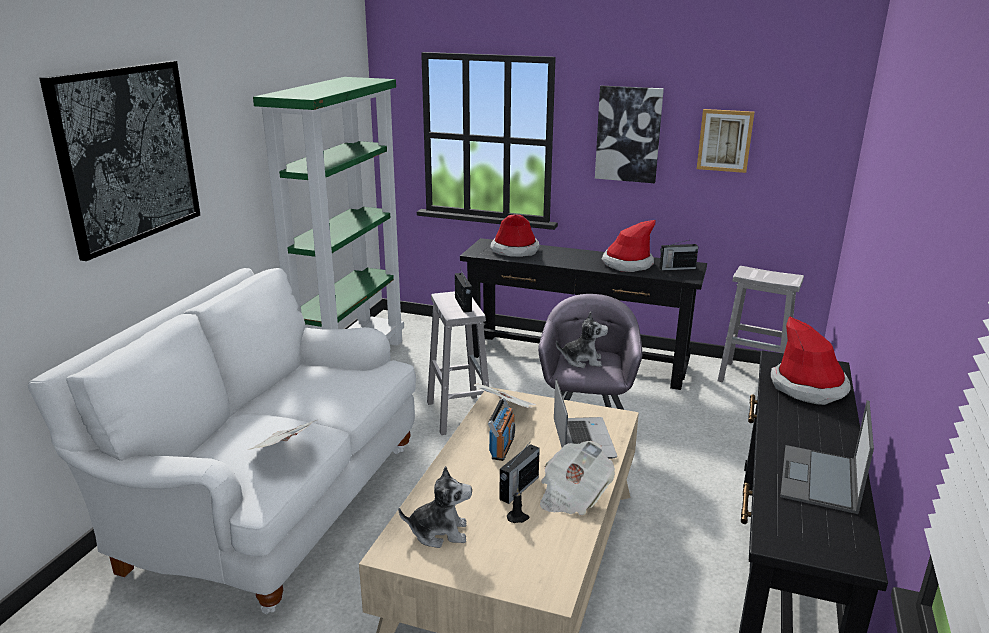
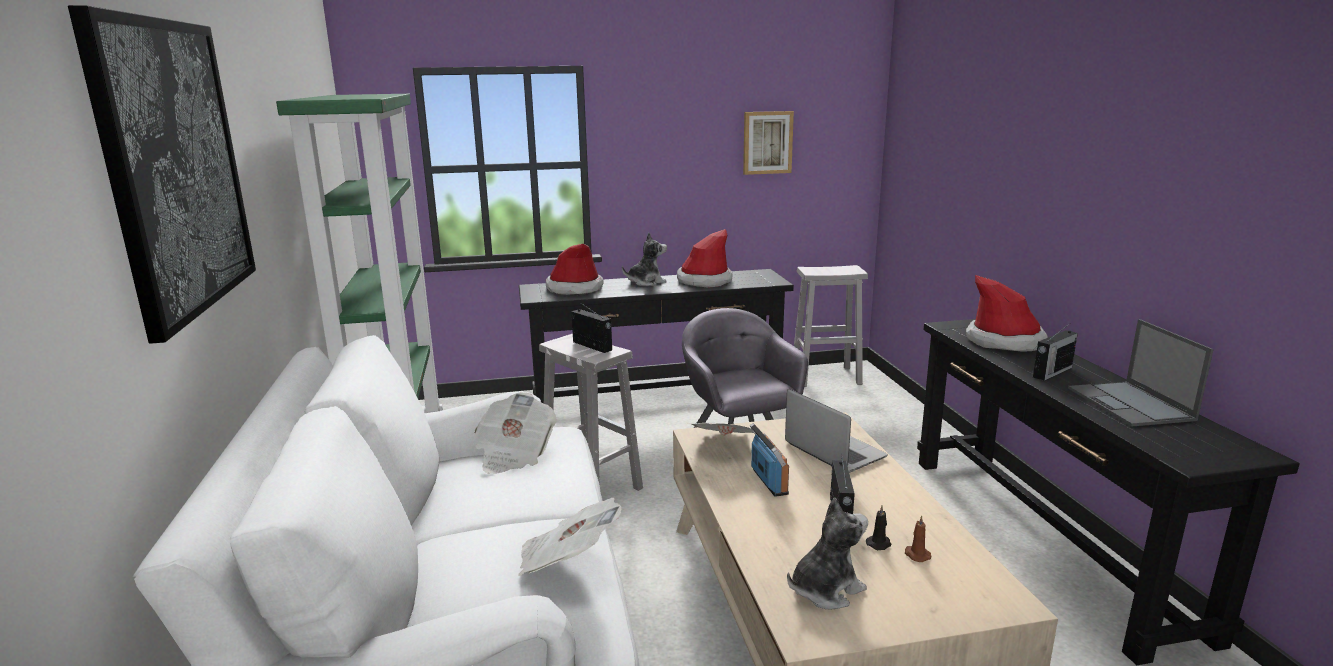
camera: 30 degrees left, 5 degrees down
(533, 535) = (916, 555): none -> brown candle
(572, 495) = (896, 503): newspaper -> newspaper (514, 454)
(582, 360) = (736, 381): plush toy -> plush toy (646, 282)
(628, 134) = (671, 145): picture -> none
(676, 268) = (753, 276): radio -> radio (1051, 372)

